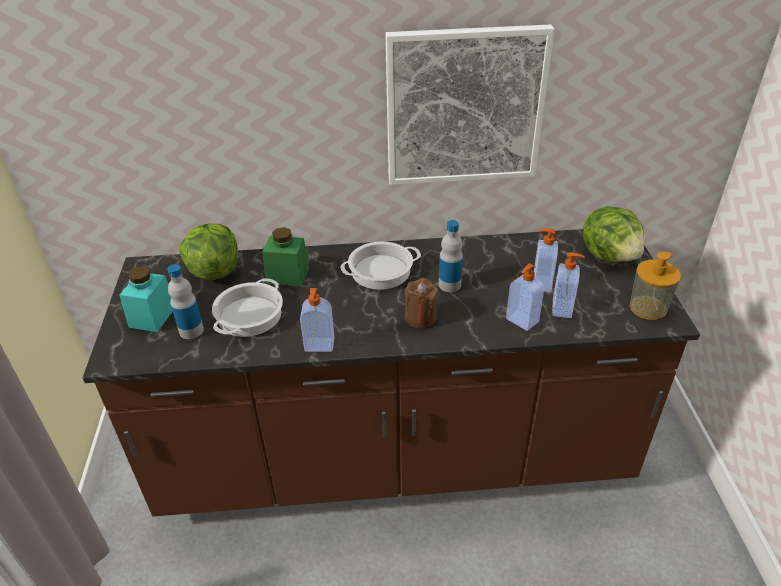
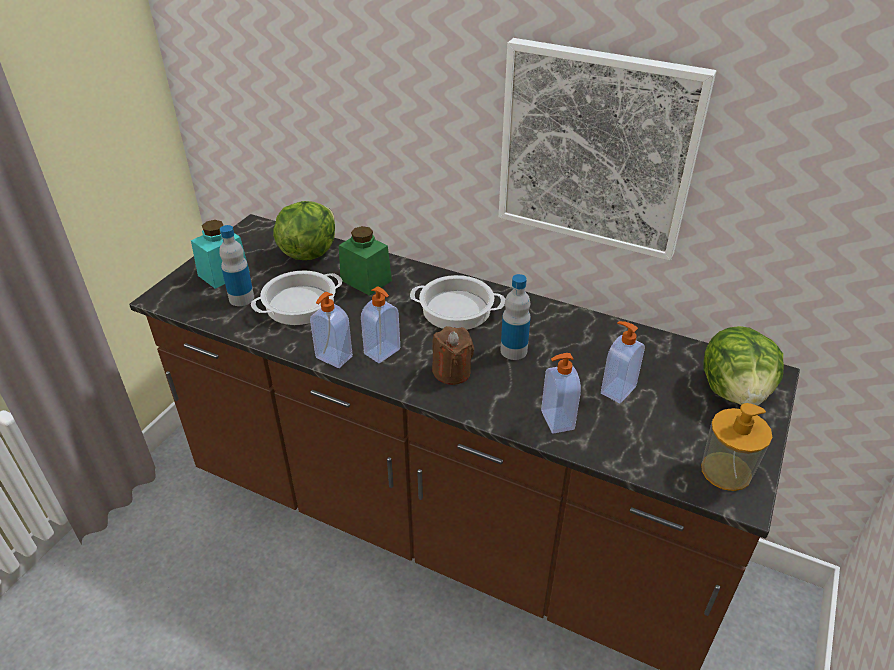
camera: 30 degrees right, 0 degrees up
(563, 309) = (616, 428): soap dispenser -> soap dispenser (383, 352)

